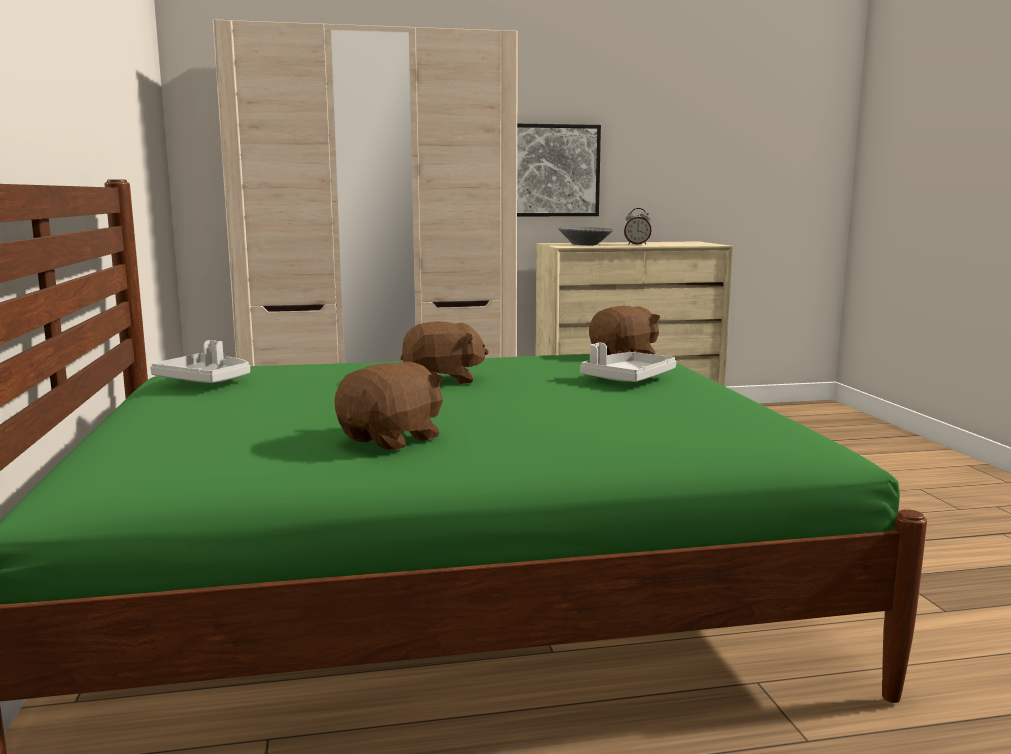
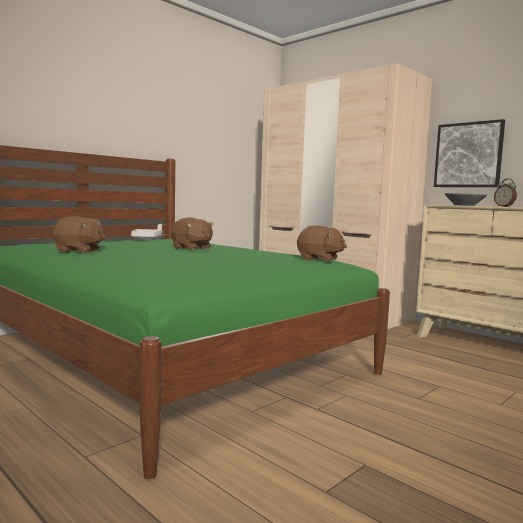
camera: 55 degrees right, 5 degrees down
(627, 379) = (248, 260): grey tray -> none

